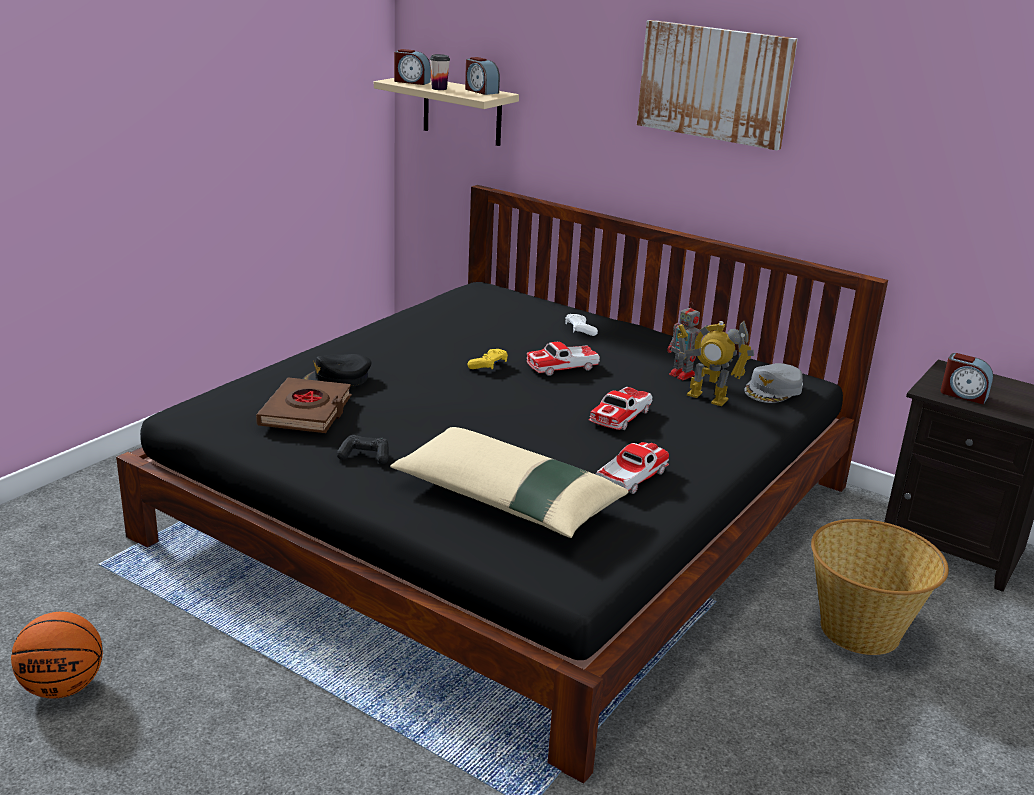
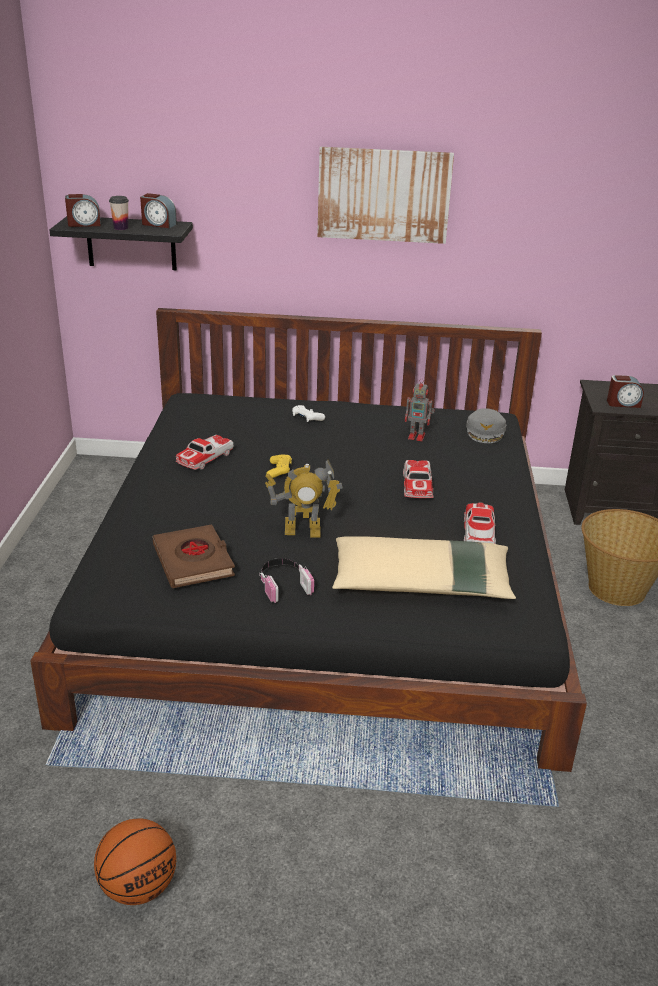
camera: 30 degrees left, 5 degrees up
(337, 380) = (180, 522): black cap -> none
(365, 456) = (283, 585): black game controller -> headphones
(462, 111) = (131, 243): beige shelf -> black shelf
(562, 367) = (331, 455): toy car -> toy car (205, 458)
(707, 397) = (453, 451): toy robot -> toy robot (303, 531)

